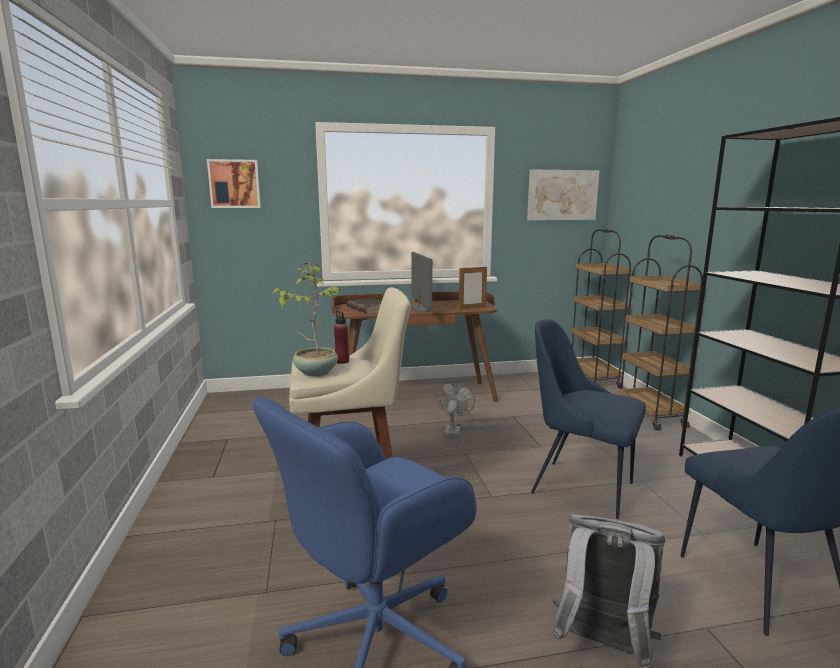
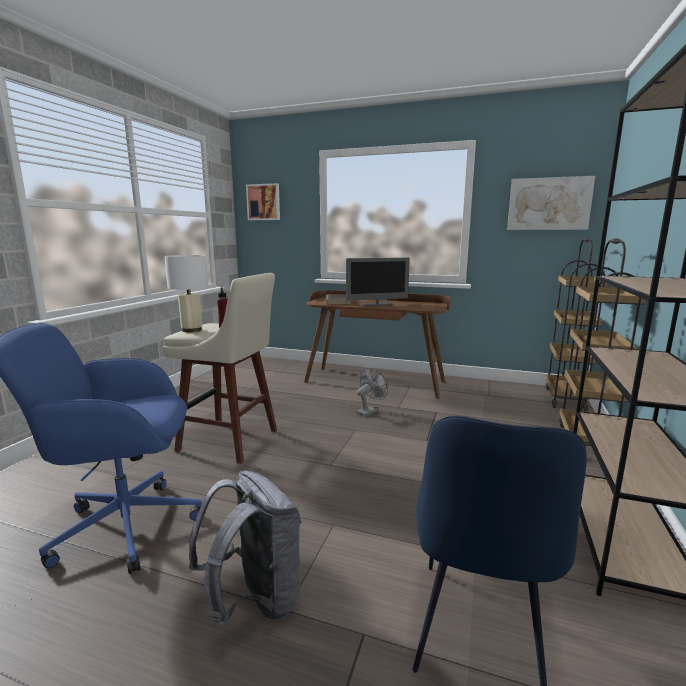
camera: 30 degrees right, 0 degrees up
(315, 372) = (192, 330): potted plant -> white table lamp
(420, 308) = (377, 304): monitor -> monitor turned 60 degrees clockwise
(472, 308) = (420, 308): picture frame -> none
(581, 488) = (415, 482): blue chair -> none

